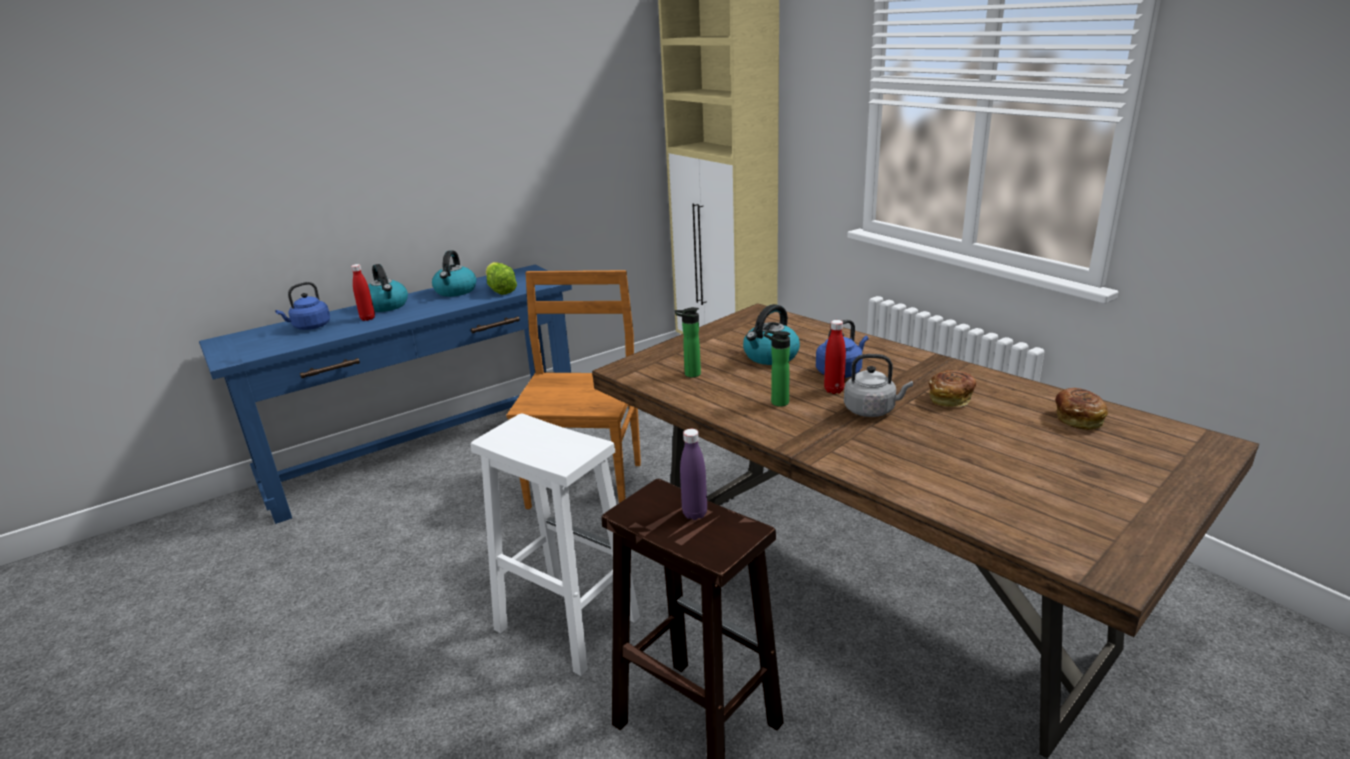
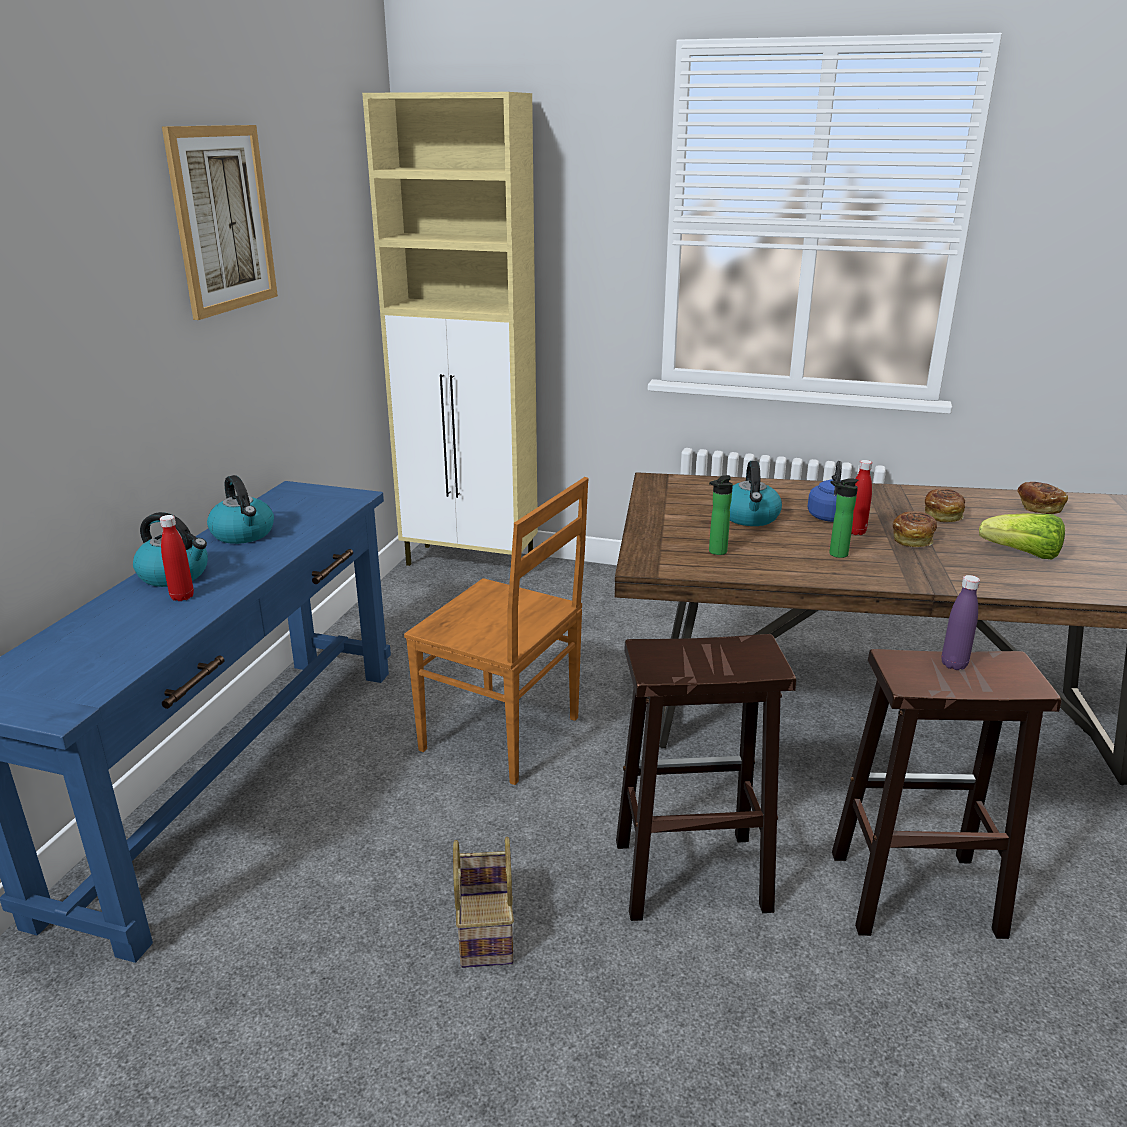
camera: 40 degrees left, 0 degrees up
(310, 327) = (105, 631): blue kettle -> none
(421, 589) = (484, 927): none -> basket
(484, 76) = (223, 219): none -> picture
(500, 290) = (309, 519): lettuce -> lettuce (1022, 554)
(565, 623) = (688, 876): white stool -> brown stool
(586, 483) = (504, 735): brown chair -> brown chair turned 150 degrees clockwise
(872, 410) = (913, 540): grey kettle -> bread

